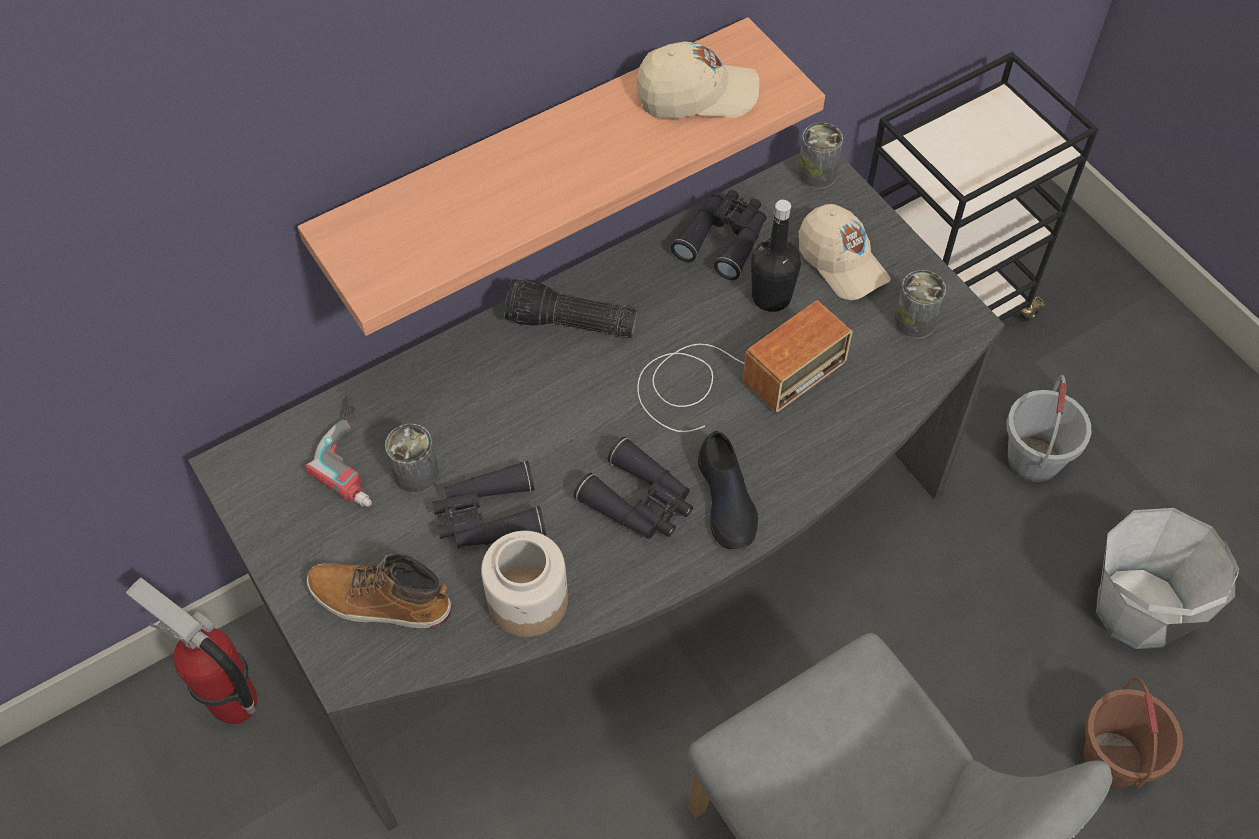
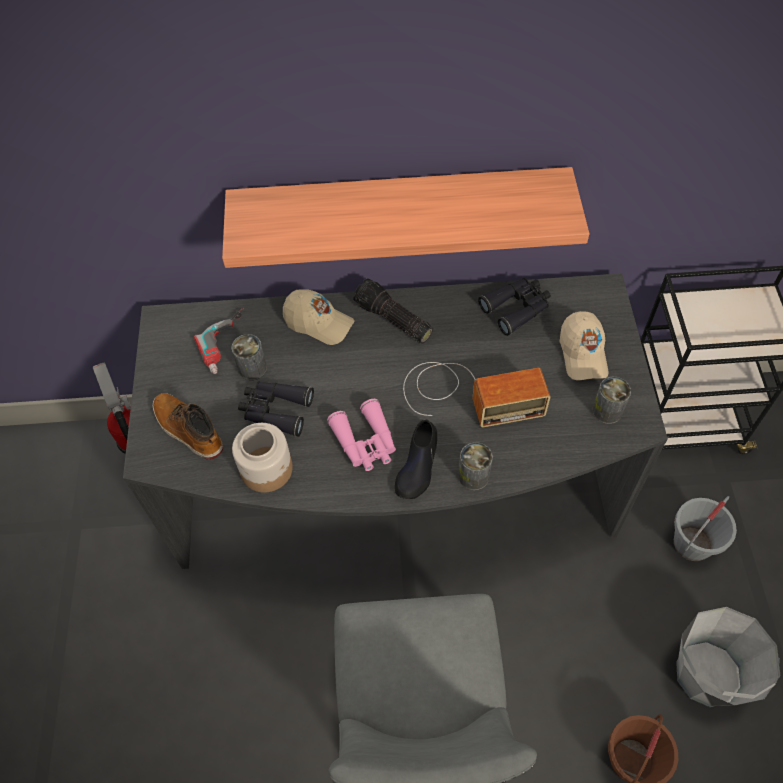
camera: 30 degrees right, 0 degrees up
(639, 502) = (365, 442): black binoculars -> pink binoculars
(697, 95) = (506, 203): beige cap -> beige cap (318, 323)
(771, 297) = (524, 356): black bottle -> none
(817, 174) = (602, 292): can -> can (473, 476)

